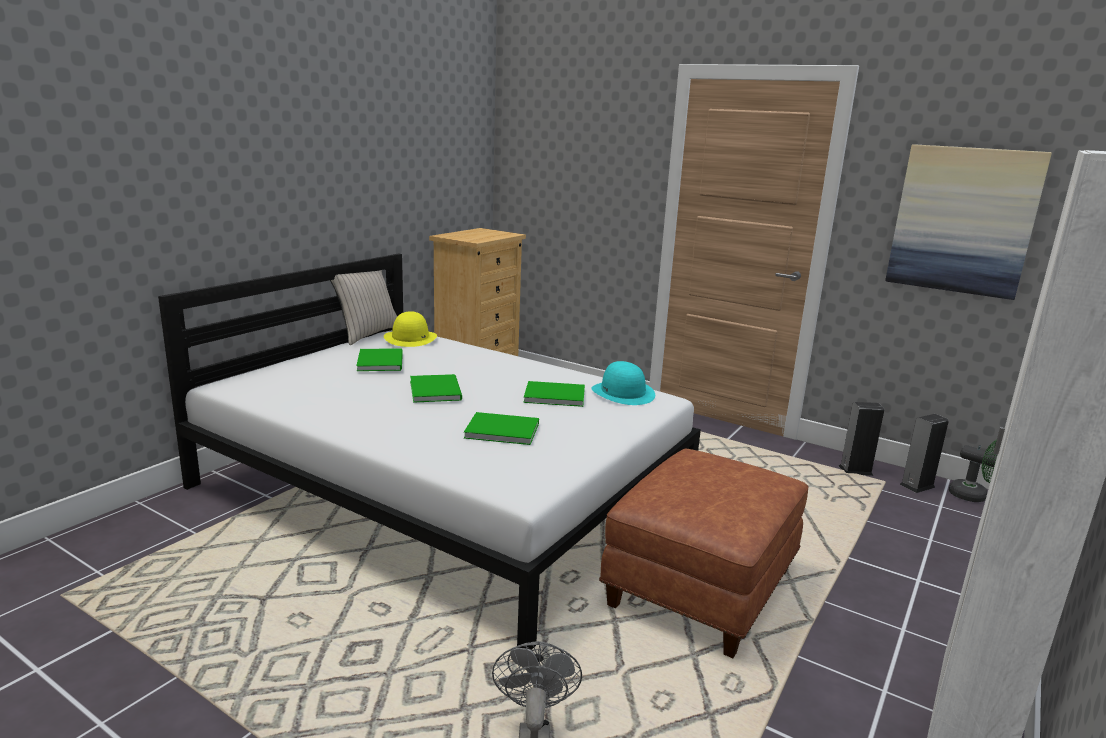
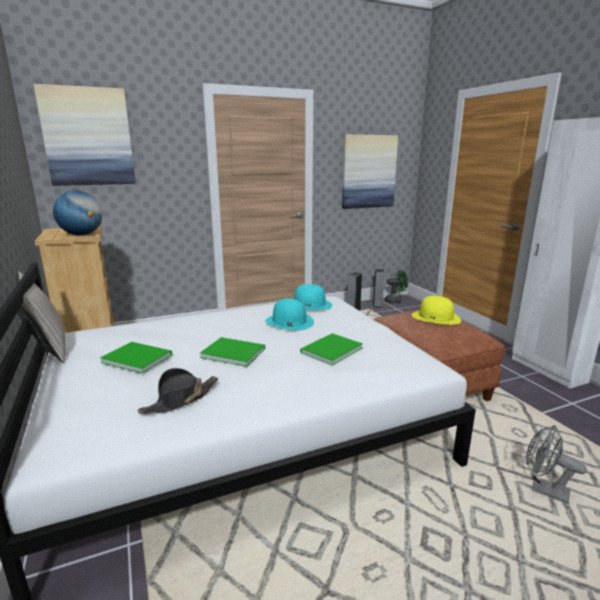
camera: 55 degrees left, 0 degrees up
(329, 396) = (180, 400): none -> black hat
(410, 338) = (102, 335): yellow hat -> yellow hat (436, 317)
(474, 238) = (82, 235): none -> globe
(545, 132) = (88, 137): none -> picture
(553, 395) = (289, 322): green book -> turquoise hat

